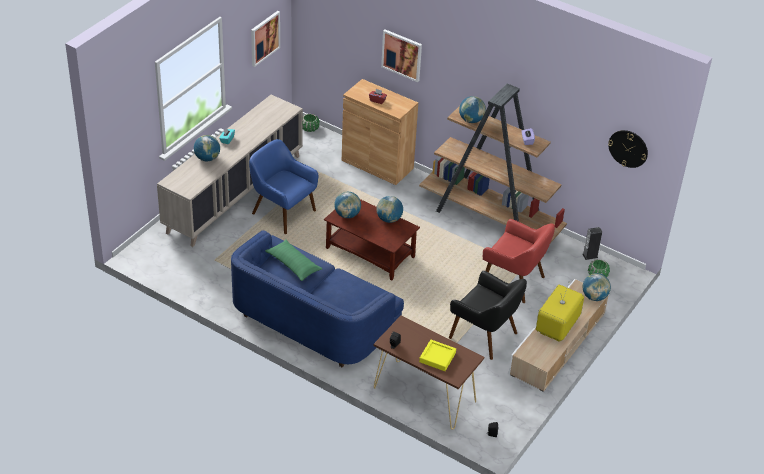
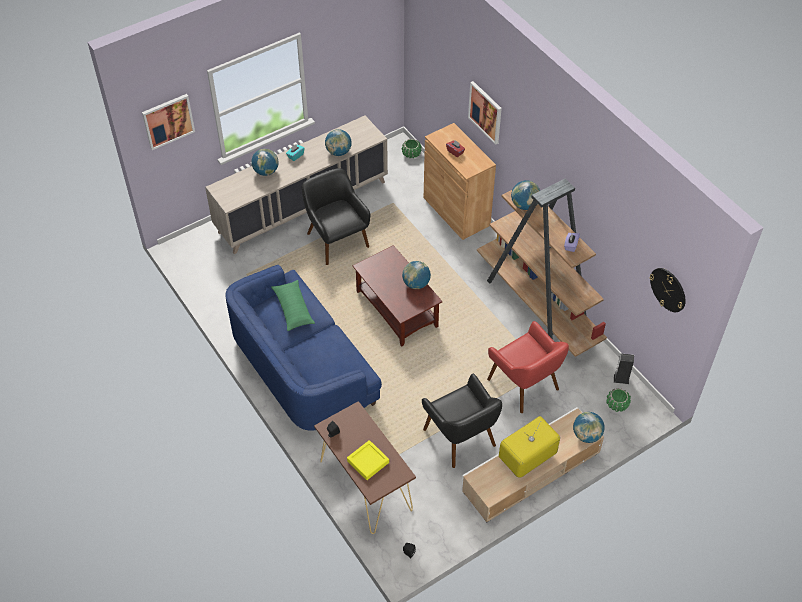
camera: 25 degrees right, 10 degrees up
(264, 38) = (364, 58): picture -> picture (168, 121)
(282, 212) = (336, 240): blue armchair -> black armchair
(347, 215) = (377, 267): globe -> globe (338, 152)

